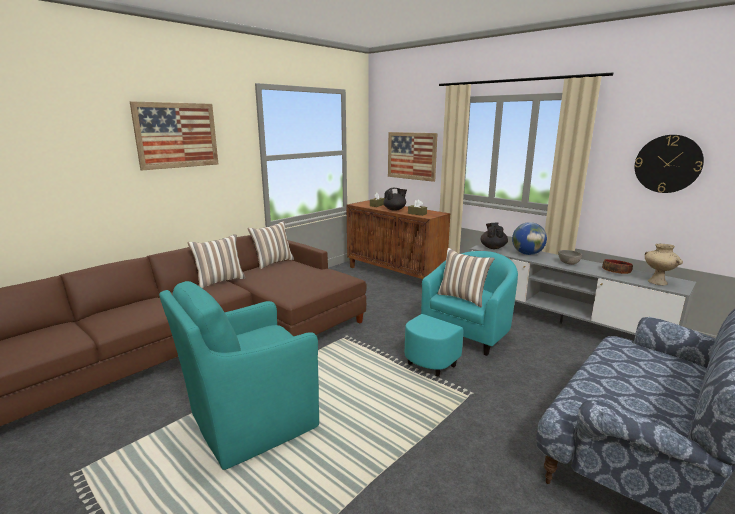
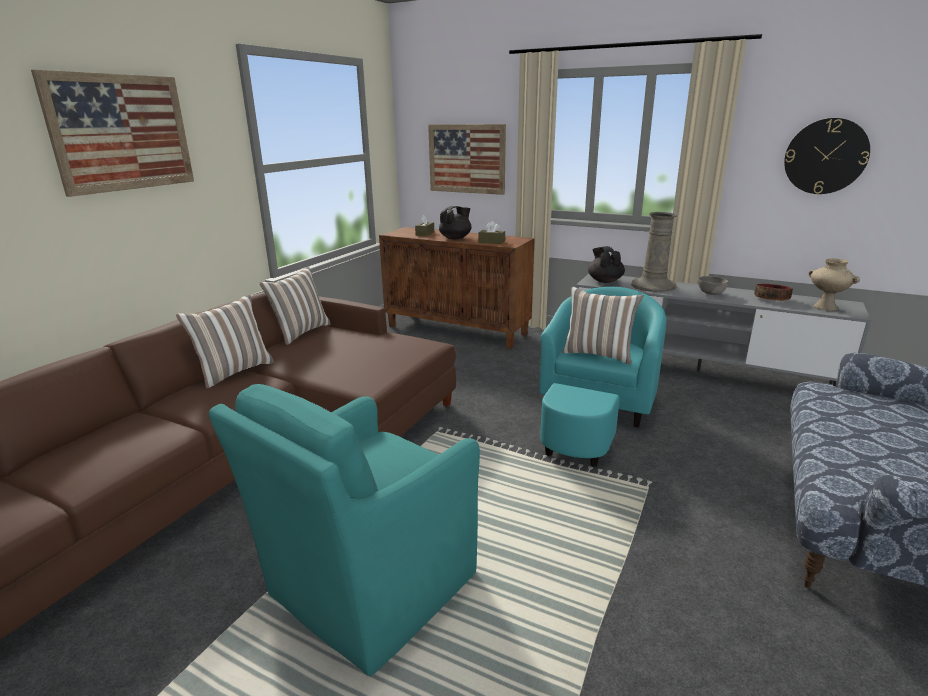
camera: 15 degrees left, 5 degrees up
(527, 254) = (653, 285): globe -> beige vase

